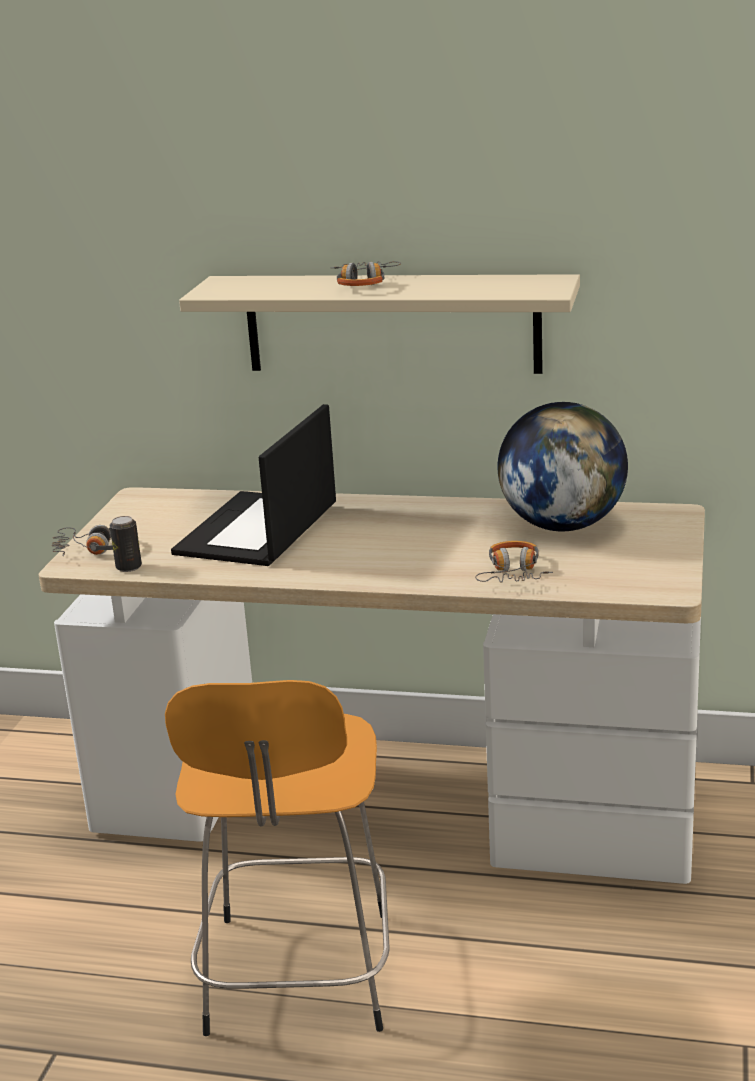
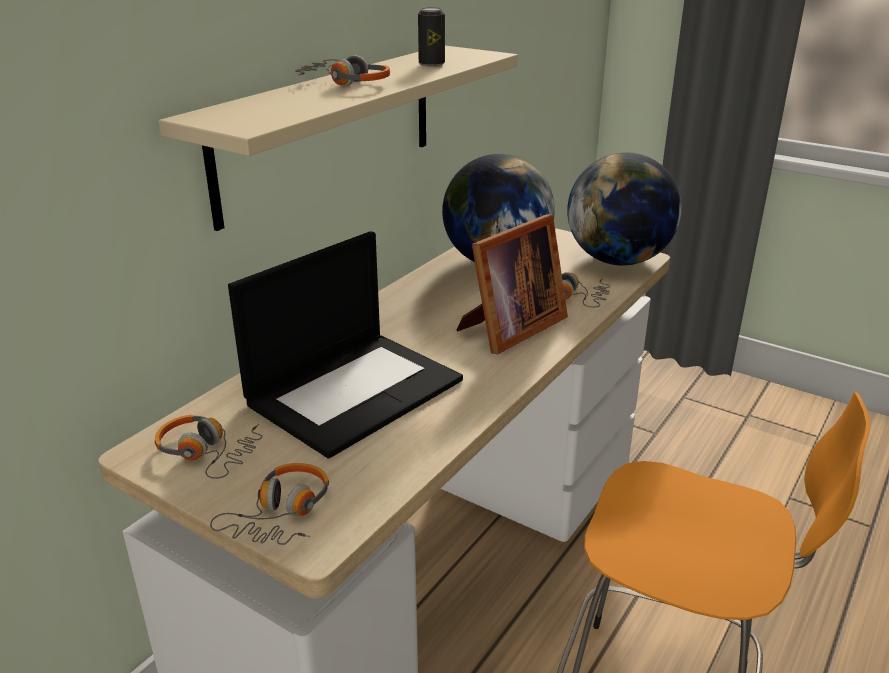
camera: 70 degrees left, 5 degrees up
(129, 567) = (369, 493): can -> can (431, 64)
(147, 512) = (207, 453): none -> headphones
(258, 530) = (355, 390): laptop -> laptop turned 90 degrees counterclockwise
(413, 560) = (509, 329): none -> picture frame
(642, 580) = (618, 260): none -> globe

